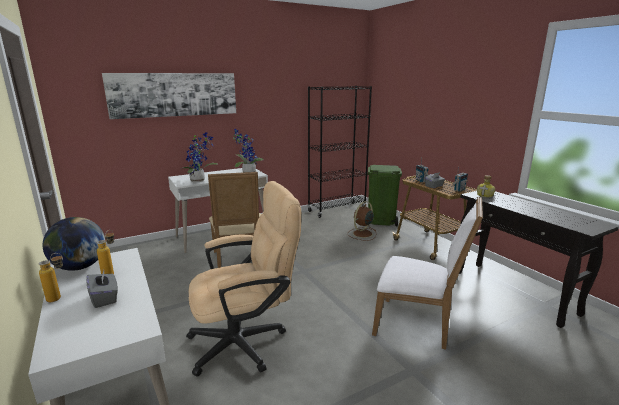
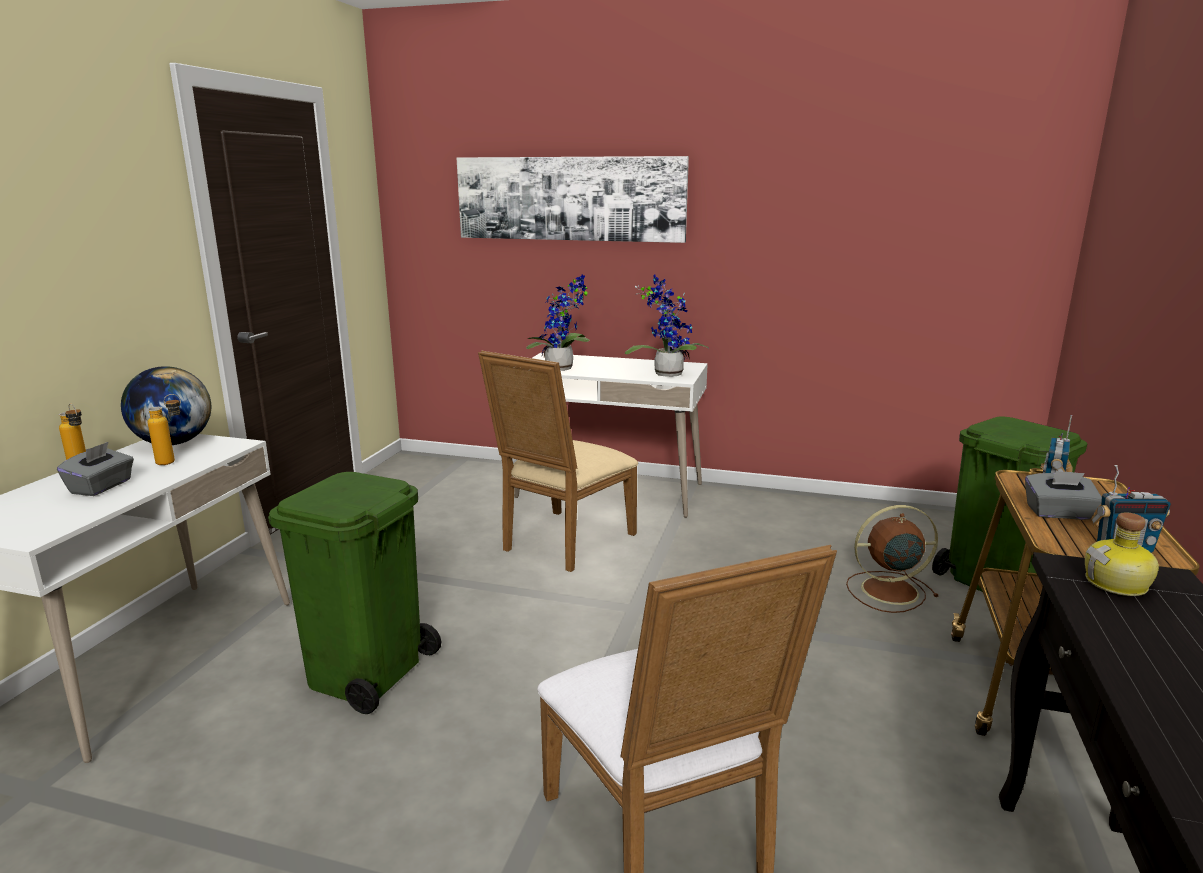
camera: 45 degrees right, 0 degrees up
(246, 341) = (366, 673): beige office chair -> green trash can
(337, 210) = (917, 517): black bookcase -> none

